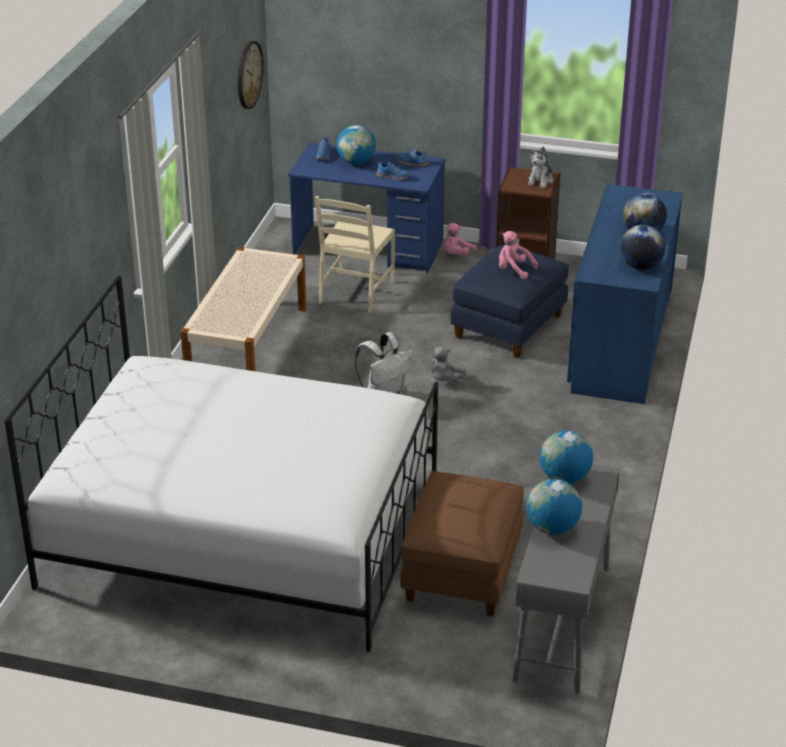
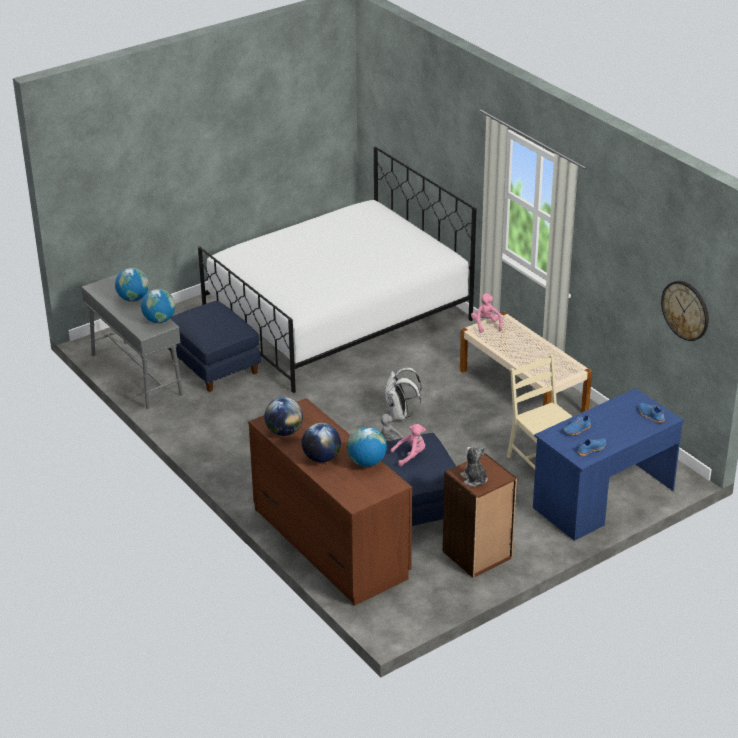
camera: 130 degrees right, 0 degrees up
(356, 162) = (621, 424): globe -> globe (366, 462)
(457, 254) = (545, 537): pink plush toy -> pink plush toy (486, 325)
(461, 571) = (215, 365): brown ottoman -> blue ottoman
(621, 344) = (330, 543): blue dresser -> brown dresser

